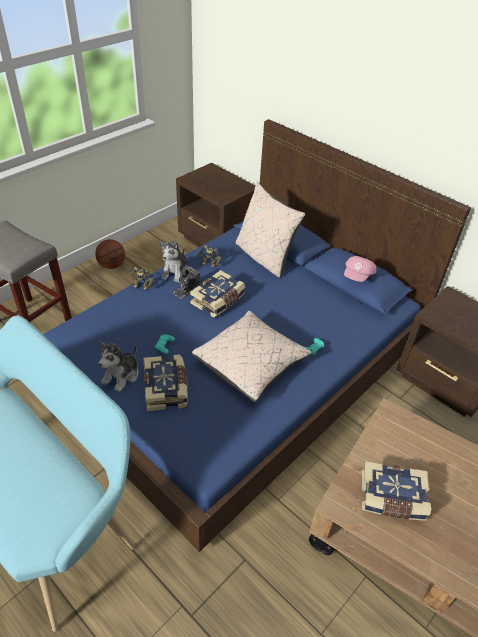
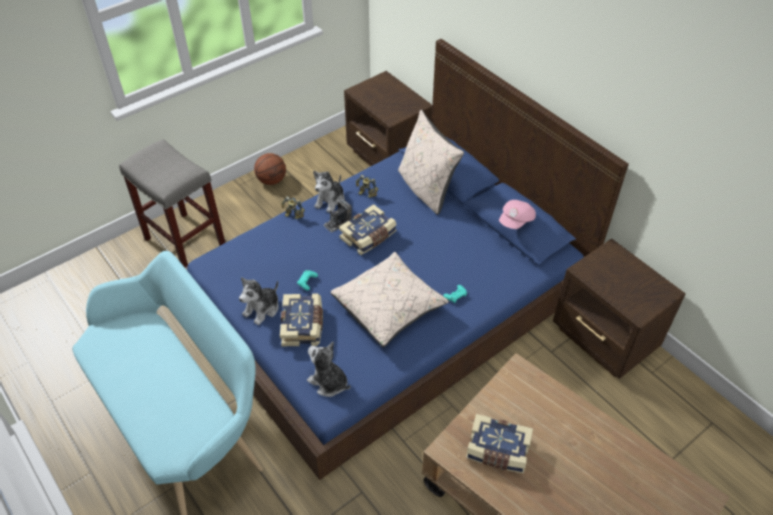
camera: 10 degrees right, 5 degrees up
(202, 444) = (328, 382): none -> plush toy

